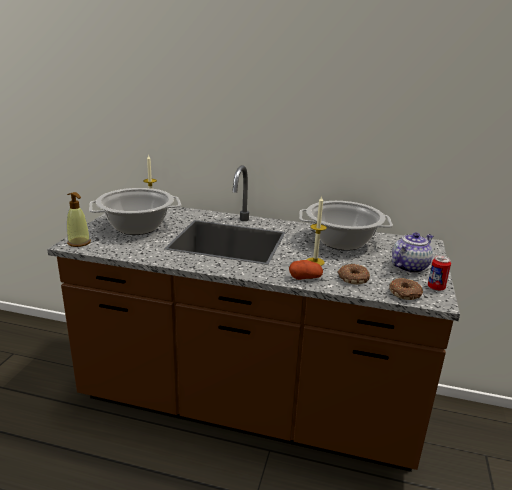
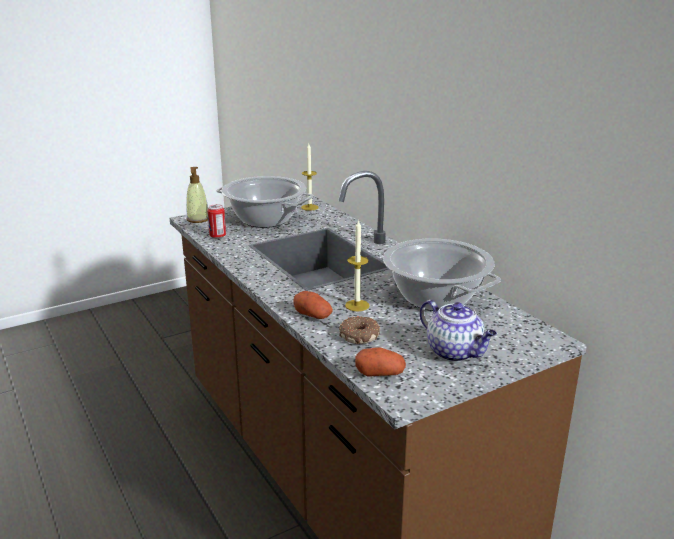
camera: 45 degrees right, 0 degrees up
(405, 294) = (380, 373): donut -> potato
(409, 267) = (455, 352): teapot -> teapot turned 45 degrees clockwise
(436, 288) = (433, 385): can -> can (217, 236)

